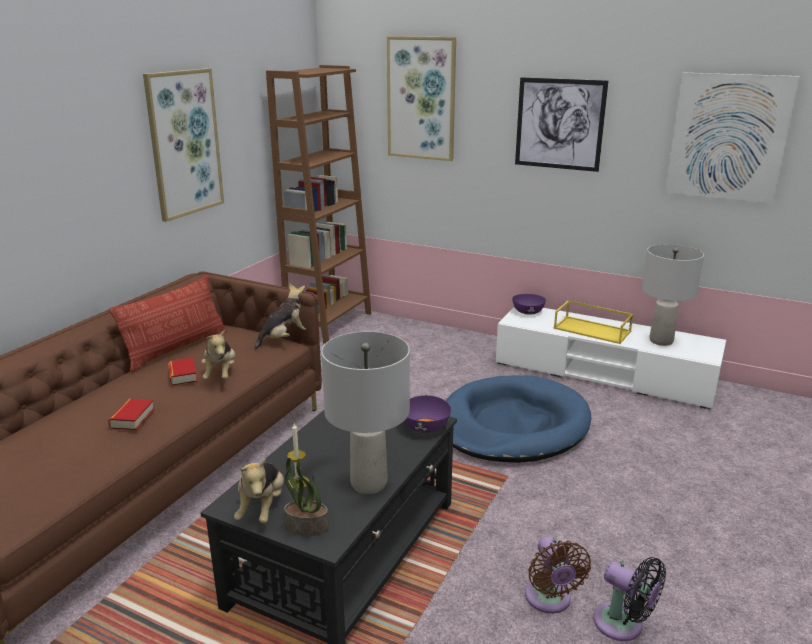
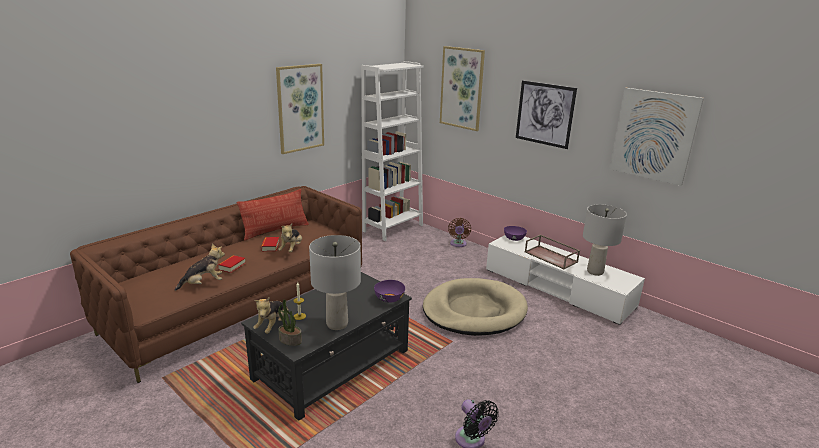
camera: 15 degrees right, 0 degrees up
(284, 338) = (339, 233): plush toy -> plush toy (203, 284)
(329, 323) = (393, 228): brown bookcase -> white bookcase
(512, 425) = (474, 311): blue dog bed -> beige dog bed
(549, 600) = (435, 416): brown fan -> brown fan (458, 244)
(593, 330) = (551, 257): yellow tray -> brown tray

